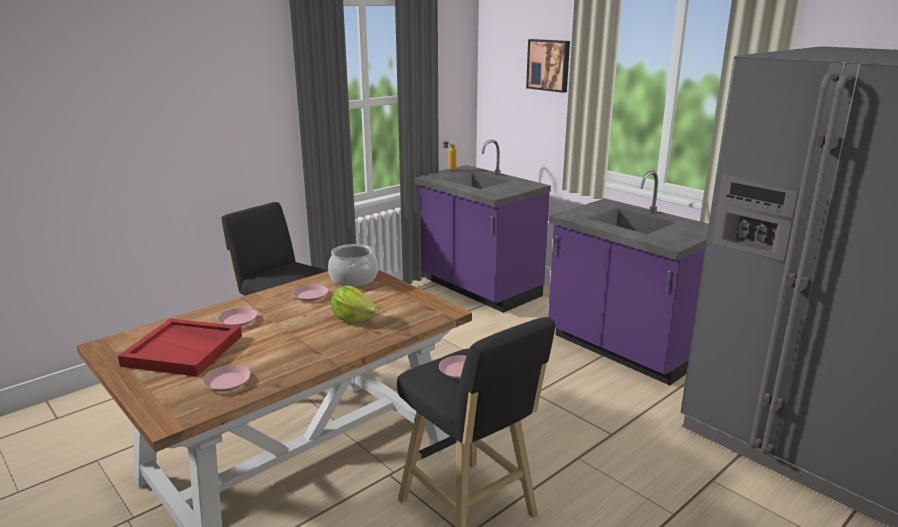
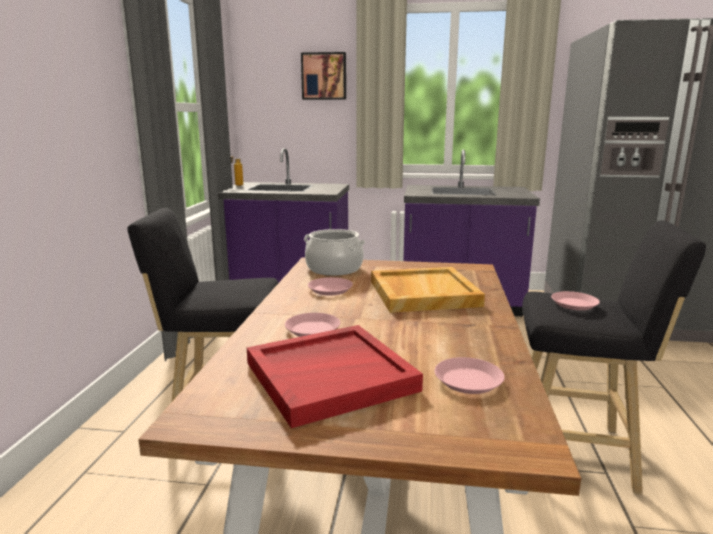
camera: 40 degrees left, 5 degrees down
(353, 319) = (422, 293): lettuce -> beige tray

